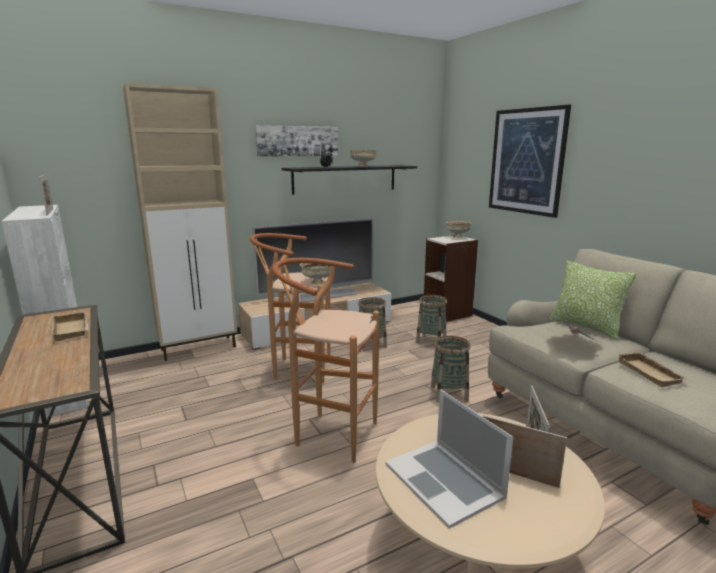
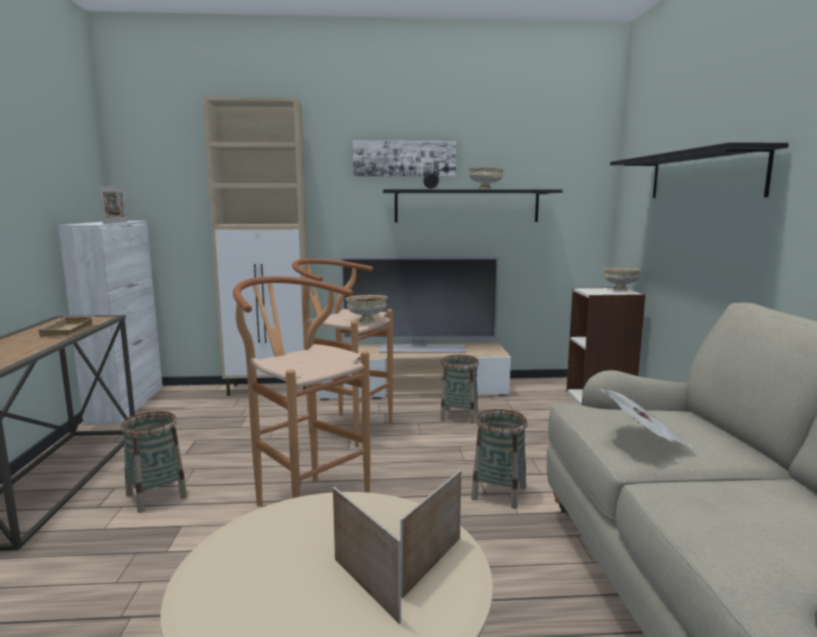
camera: 25 degrees right, 5 degrees down
(431, 340) = (542, 425): basket -> basket (156, 496)
(444, 480) = (266, 565): laptop -> none
(526, 161) = (703, 176): picture -> black shelf
(585, 327) = (700, 424): pillow -> none
(651, 373) = (728, 505): beige tray -> none

